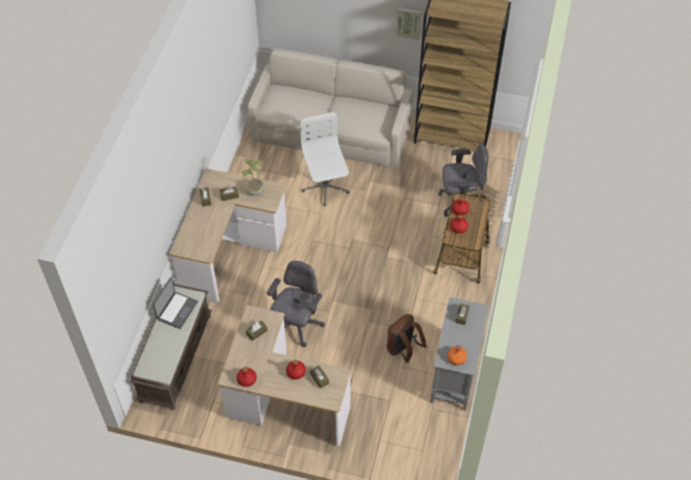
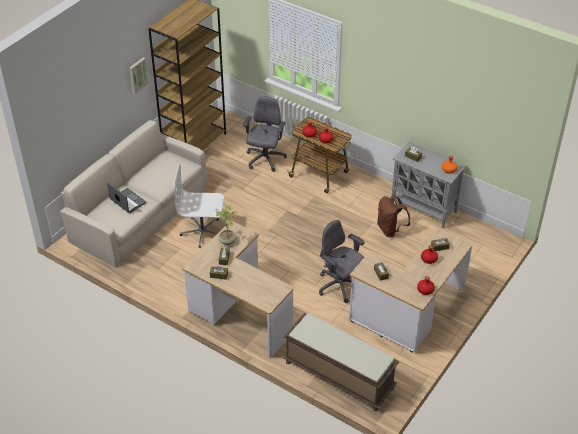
camera: 70 degrees left, 10 degrees down
(176, 310) = (319, 335): laptop -> laptop (127, 202)

